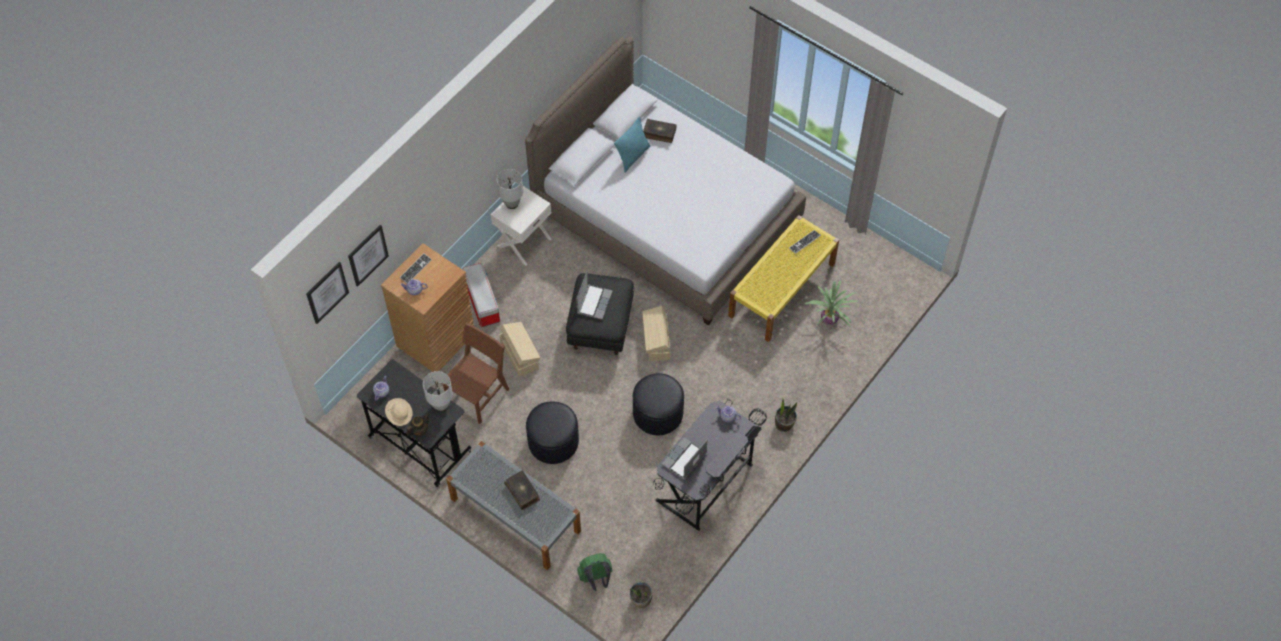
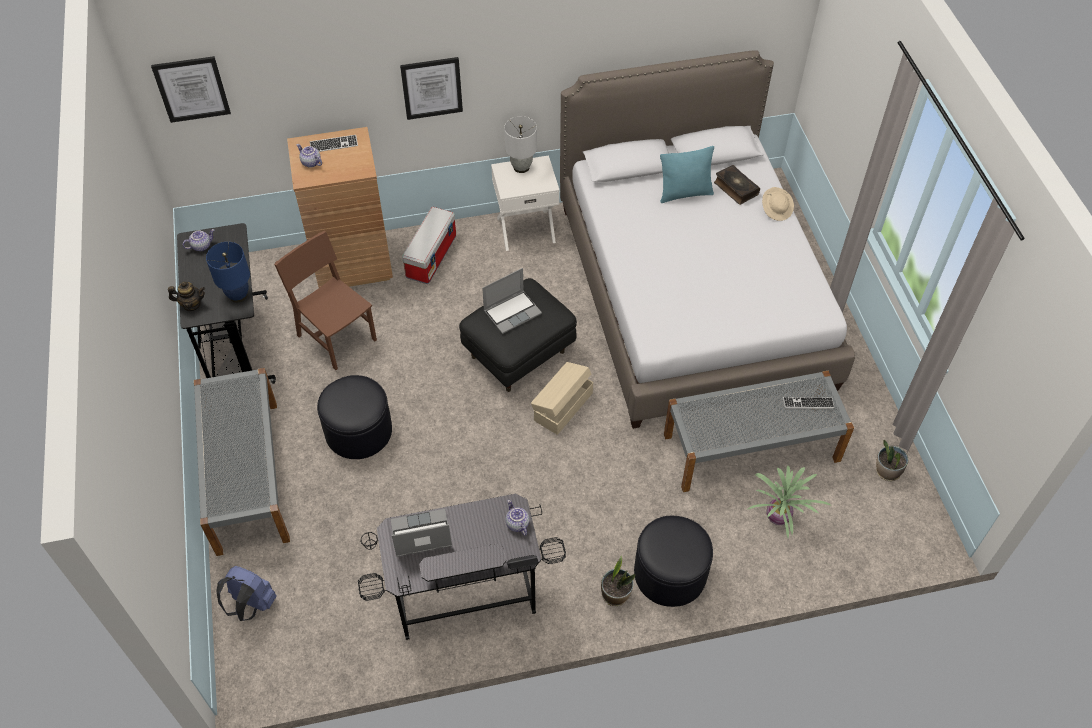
camera: 40 degrees right, 5 degrees down
(367, 255) = (269, 82): picture -> picture (432, 88)
(399, 415) = (192, 277): beige hat -> beige hat (776, 209)
(441, 405) = (238, 295): white table lamp -> blue table lamp
(478, 396) = (337, 337): brown chair -> brown chair turned 120 degrees counterclockwise
(520, 354) = (415, 326): beige storage box -> none
(522, 492) = (245, 447): book -> none
(596, 579) = (251, 604): green backpack -> blue backpack
(641, 600) = (269, 667): potted plant -> potted plant (887, 472)
(658, 413) = (490, 480): black ottoman -> black ottoman (670, 573)
(781, 289) = (751, 447): yellow bench -> grey bench

